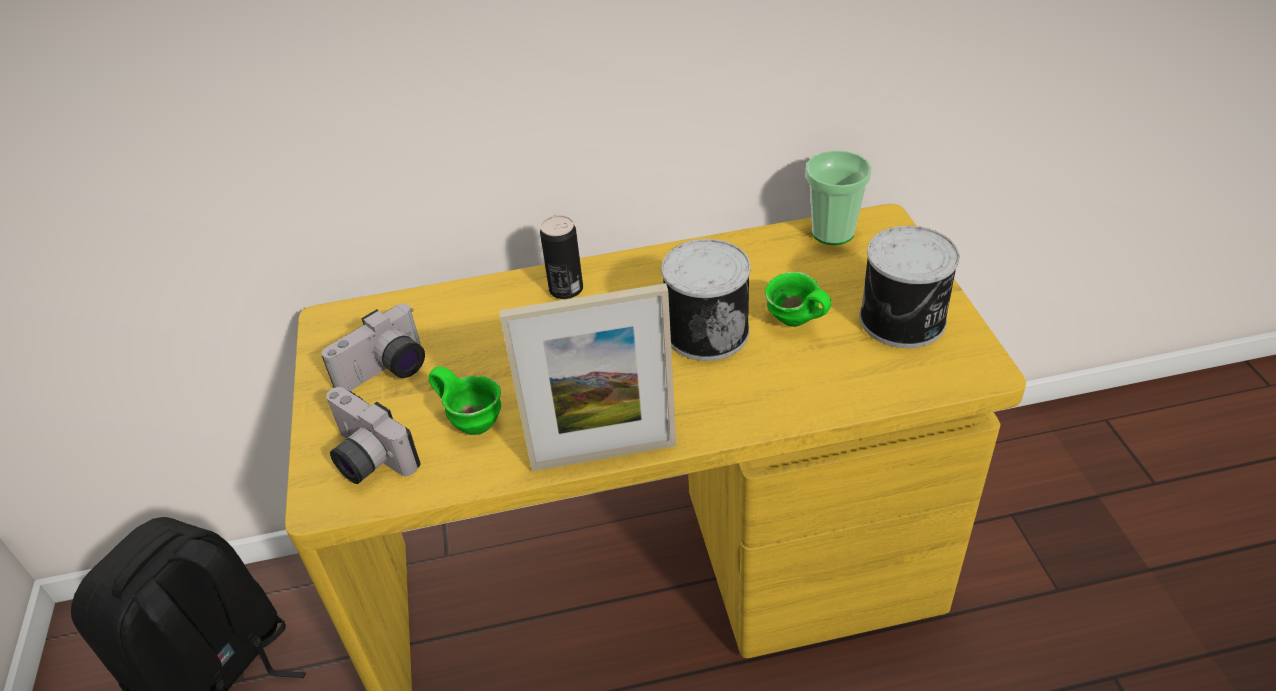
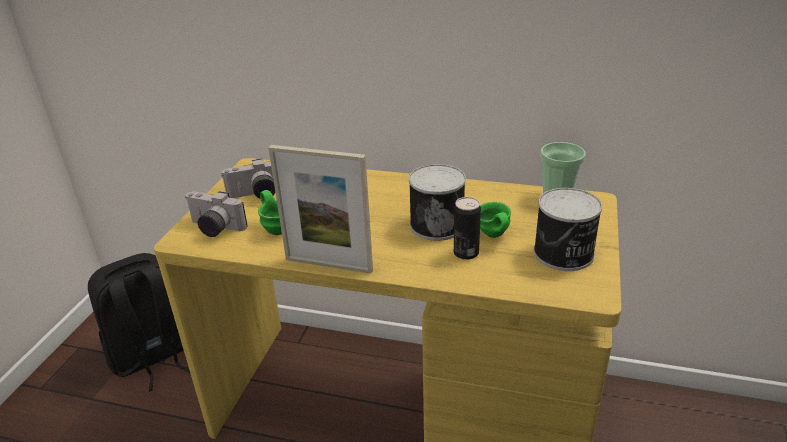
camera: 25 degrees right, 10 degrees down
(366, 459) = (214, 229): camera -> camera turned 45 degrees counterclockwise
(566, 289) = (377, 184): can -> can (466, 253)

